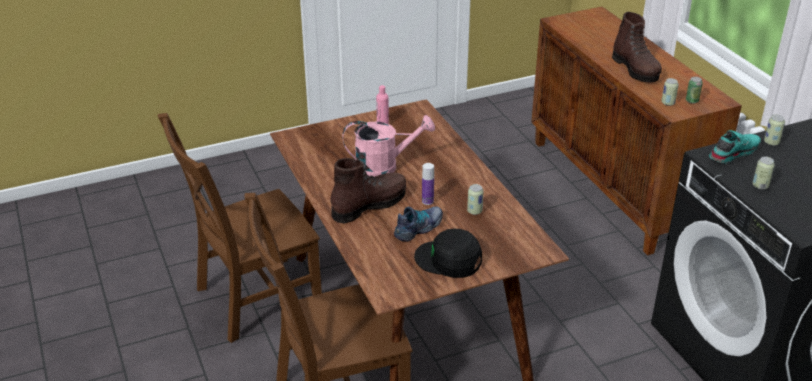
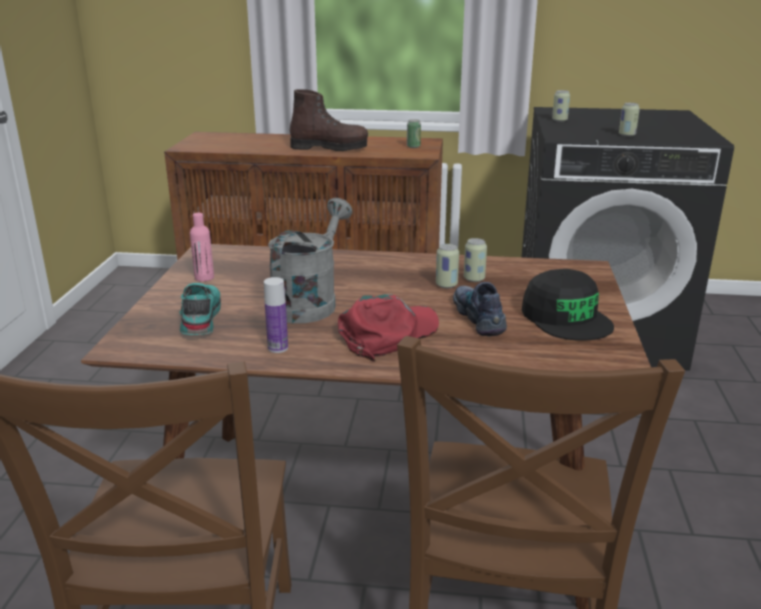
camera: 60 degrees left, 10 degrees down
(369, 205) = (388, 334): brown boot -> red cap
(384, 167) = (309, 302): pink watering can -> grey watering can
(427, 201) = (423, 297): bottle -> bottle (278, 348)
(449, 260) = (566, 317): black cap -> black cap turned 75 degrees counterclockwise
(668, 103) = (405, 153): can -> can (446, 285)
(732, 152) = (564, 130): turquoise shoe -> turquoise shoe (199, 318)

